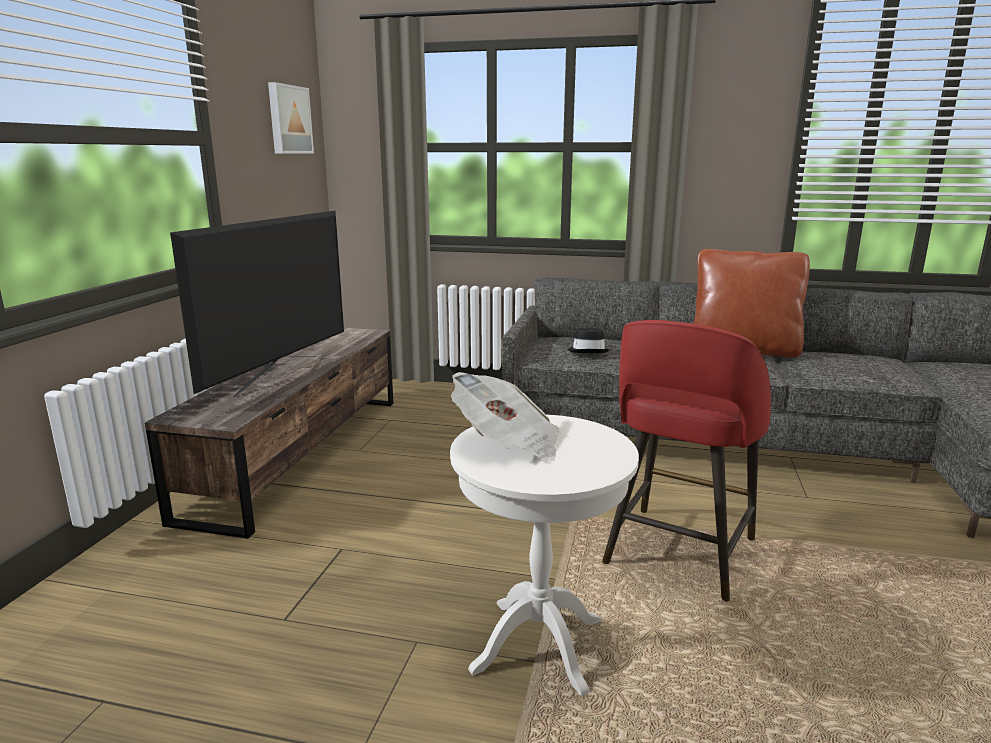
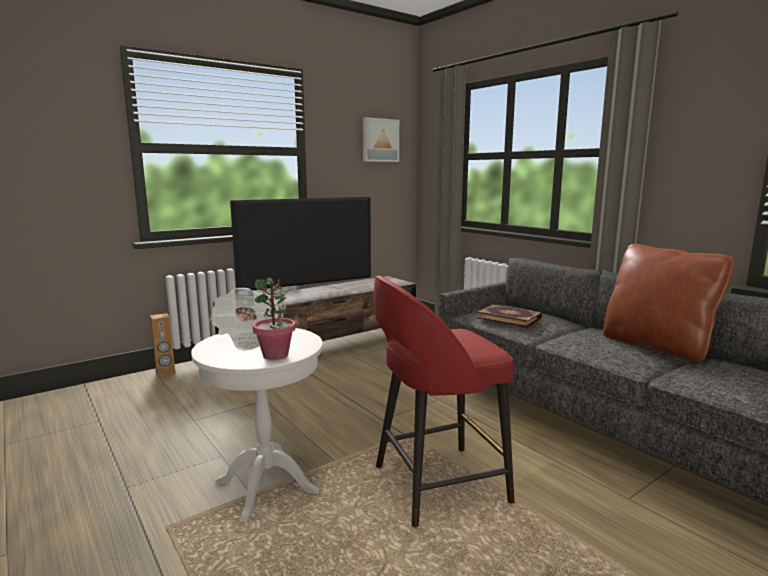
camera: 40 degrees right, 5 degrees down
(85, 575) = (165, 372): none -> brown speaker
(588, 351) = (509, 318): black hat -> book
(602, 453) = (276, 355): none -> potted plant

